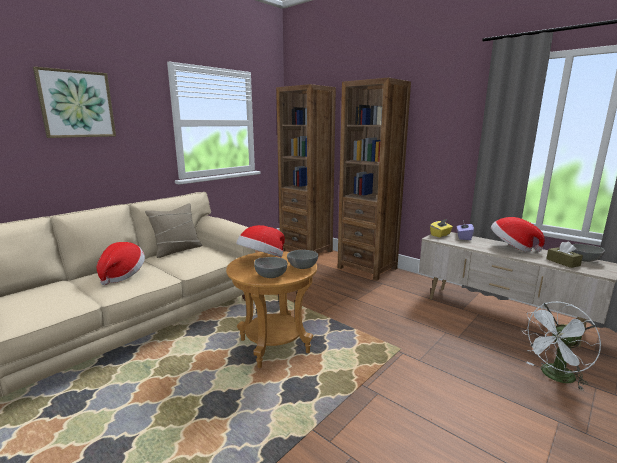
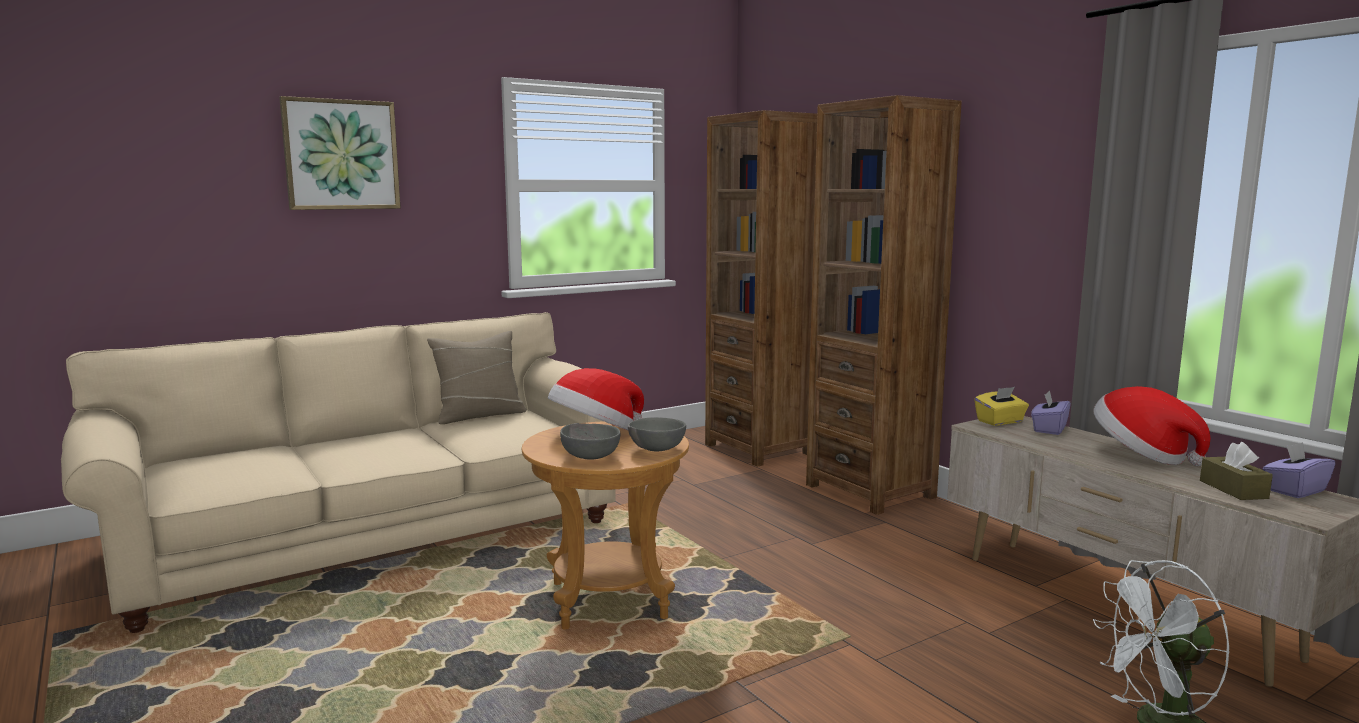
camera: 15 degrees right, 5 degrees down
(122, 275) = (372, 446): hat -> none
(584, 260) = (1294, 490): grey bowl -> purple tissue box

